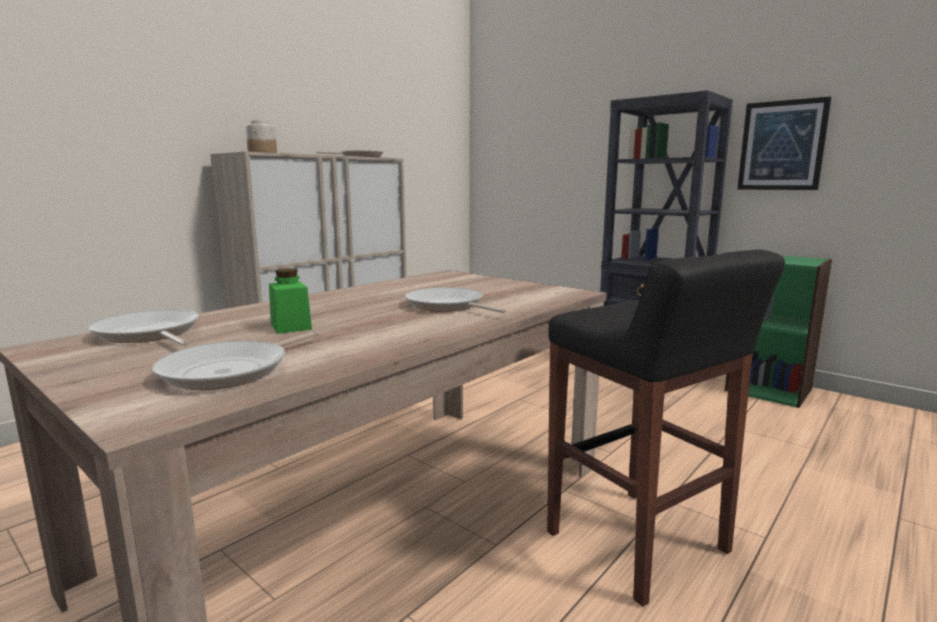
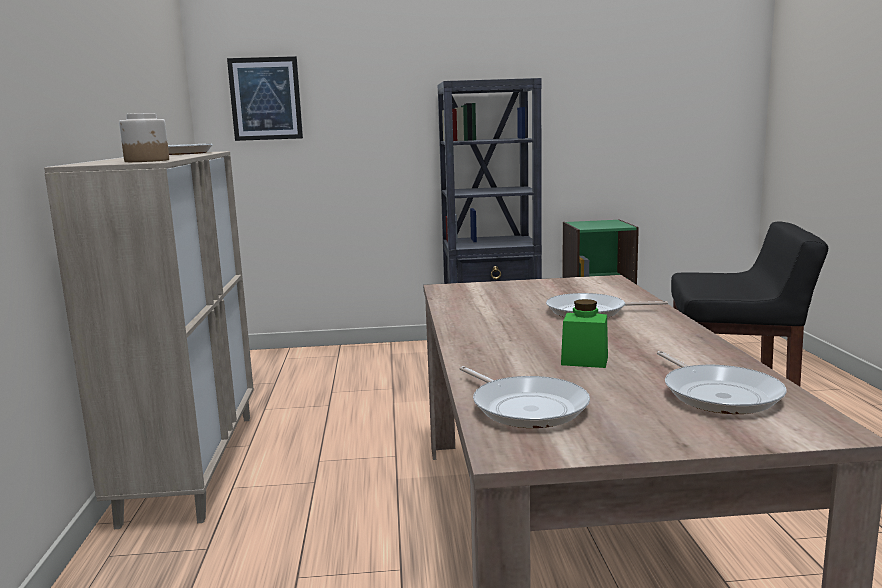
camera: 45 degrees left, 0 degrees up
(149, 334) = (526, 407): frying pan -> frying pan turned 120 degrees counterclockwise
(782, 146) = (570, 125): picture -> picture (265, 99)

